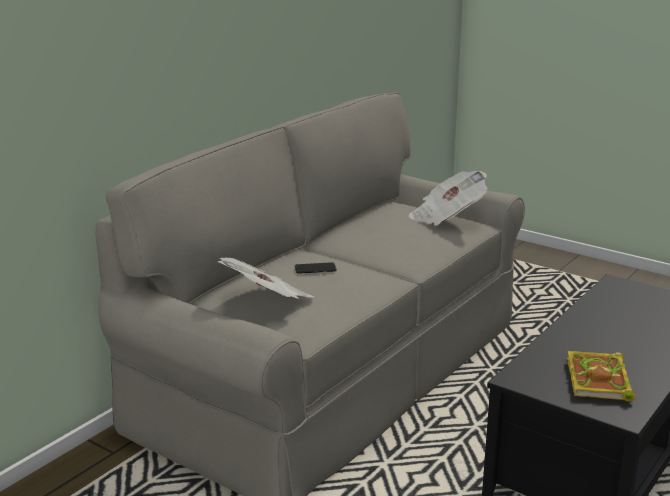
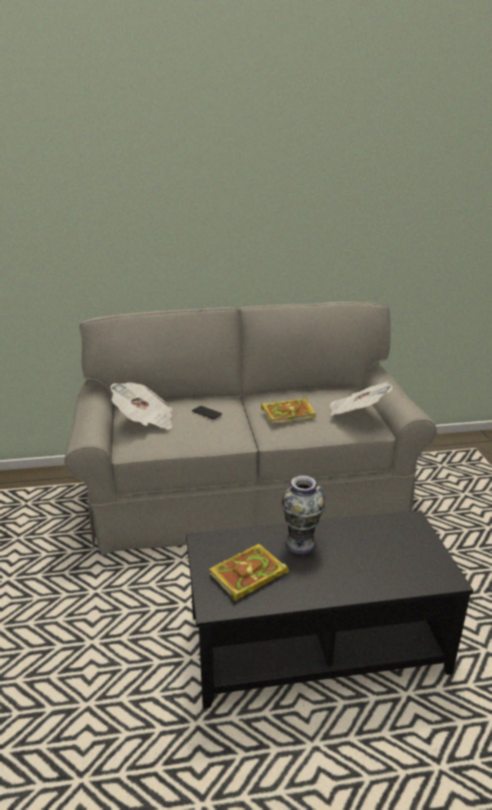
camera: 45 degrees right, 5 degrees up
(392, 238) = (289, 413): none -> book
(584, 338) = (300, 543): none -> vase

